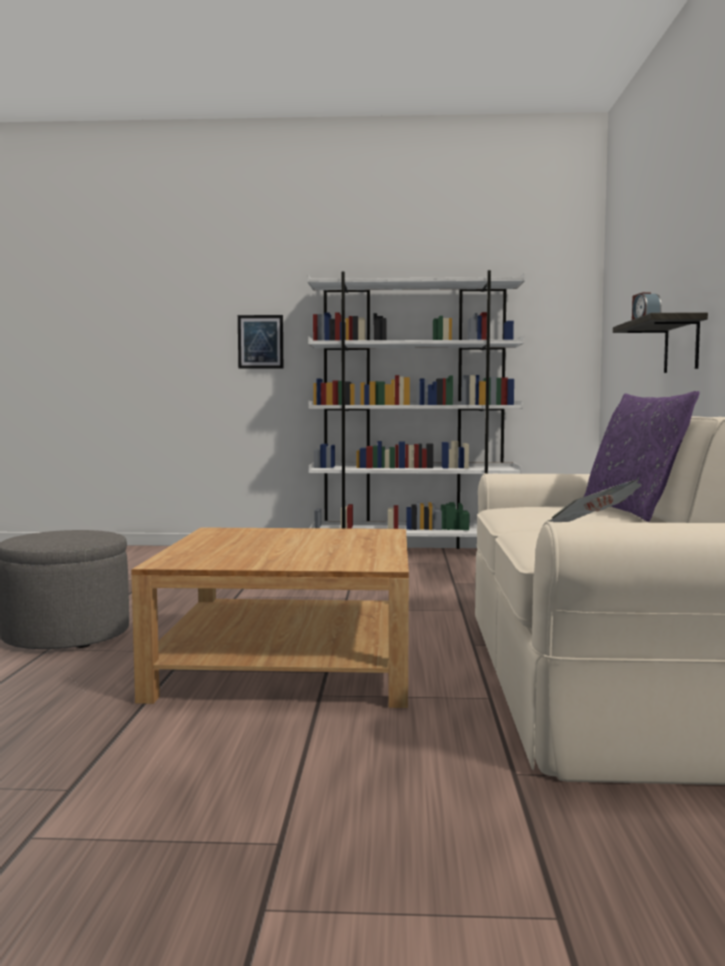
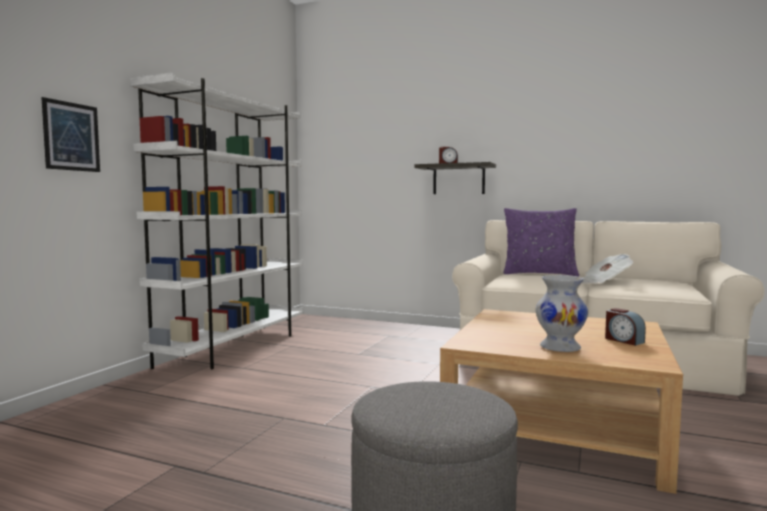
camera: 70 degrees left, 0 degrees up
(219, 546) = (560, 347): none -> white vase
(268, 559) = (623, 340): none -> alarm clock

